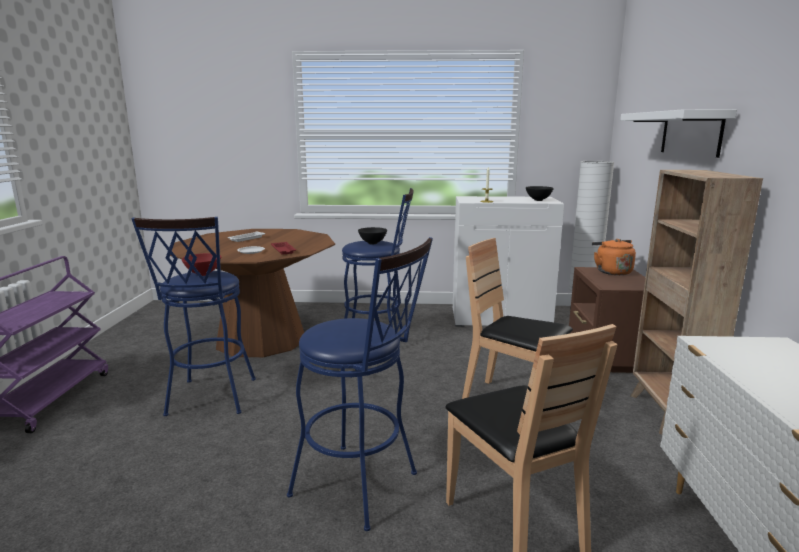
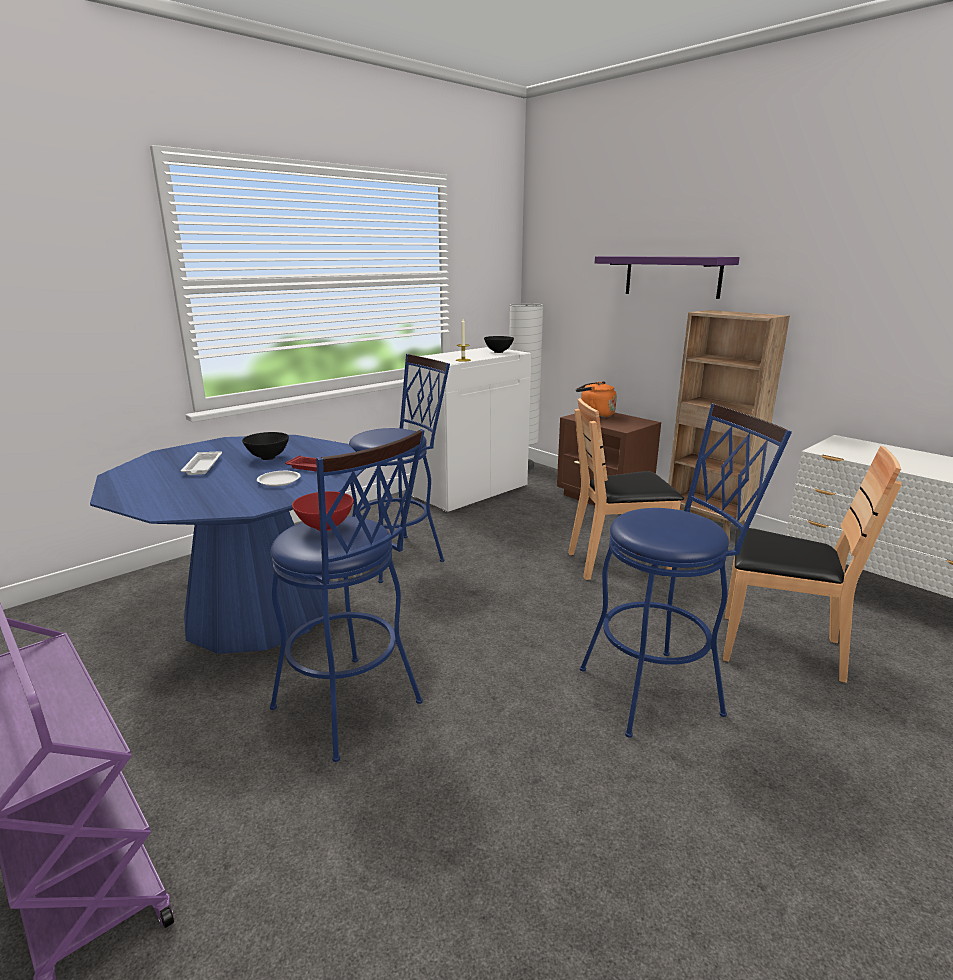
camera: 45 degrees left, 5 degrees up
(261, 339) = (257, 612): brown dining table -> blue dining table
(372, 243) = (390, 433): black bowl -> black bowl (268, 458)
(690, 133) = (672, 276): white shelf -> purple shelf

